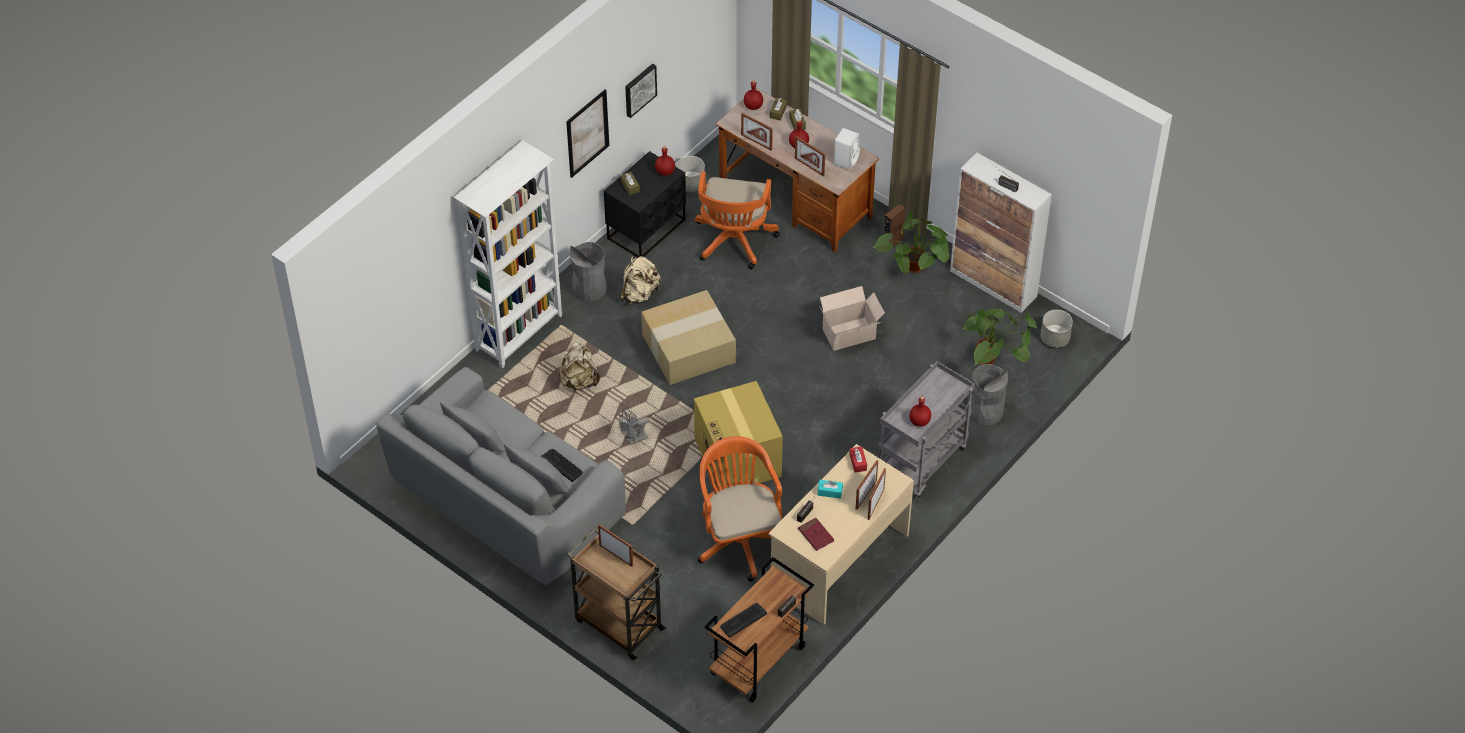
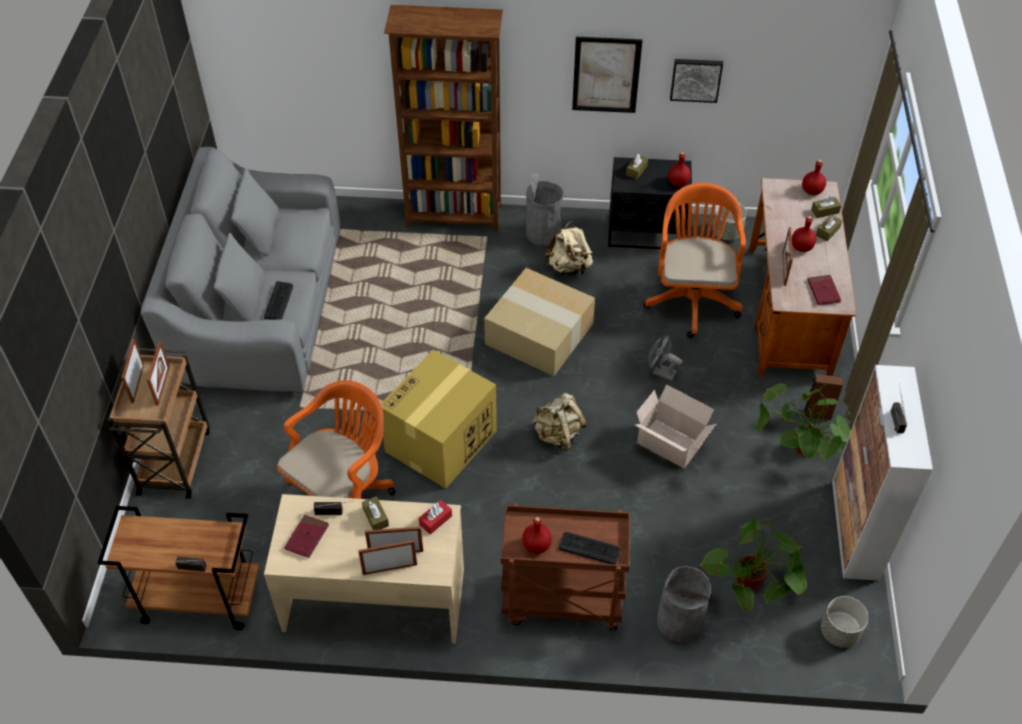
camera: 55 degrees right, 0 degrees up
(520, 332) = (454, 217): white bookcase -> brown bookcase
(579, 381) = (435, 281): beige backpack -> beige backpack (558, 435)
(633, 439) = (400, 353): grey fan -> grey fan (660, 372)
(734, 243) = (692, 297): orange office chair -> orange office chair turned 120 degrees clockwise
(743, 620) = (154, 536): keyboard -> keyboard (589, 548)
(756, 142) = (771, 216): picture frame -> picture frame (137, 383)
(829, 492) = (376, 517): turquoise tissue box -> brown tissue box
(846, 160) = (823, 291): white speaker -> red book
(922, 463) = (561, 601): grey cart -> brown cart

